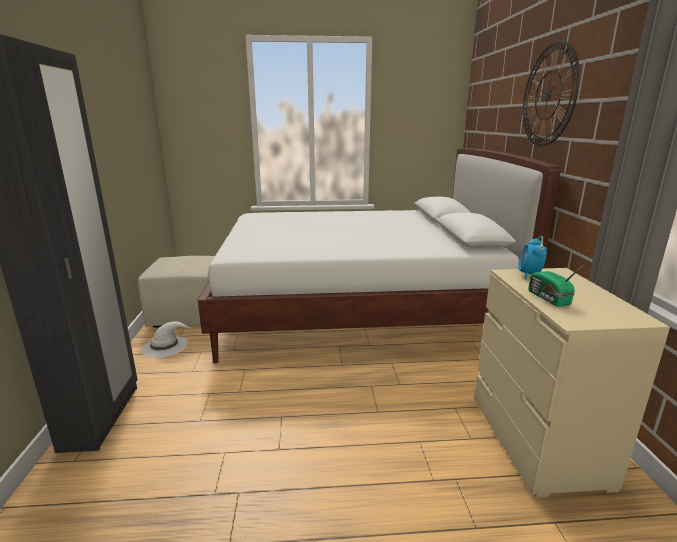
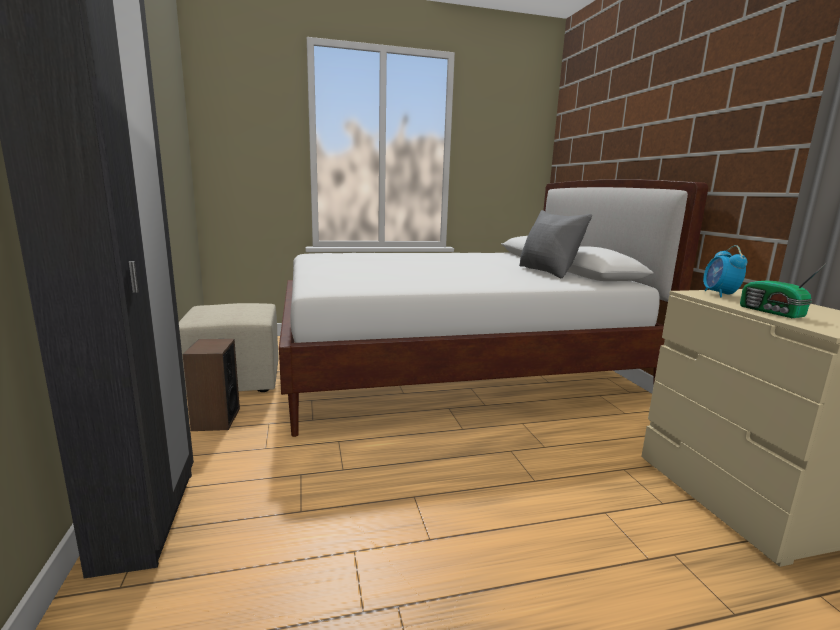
camera: 10 degrees left, 5 degrees down
(165, 346) = (216, 419): white hat -> speaker
(432, 236) = (548, 272): none -> grey pillow
(548, 95) = (682, 109): wall clock -> none

